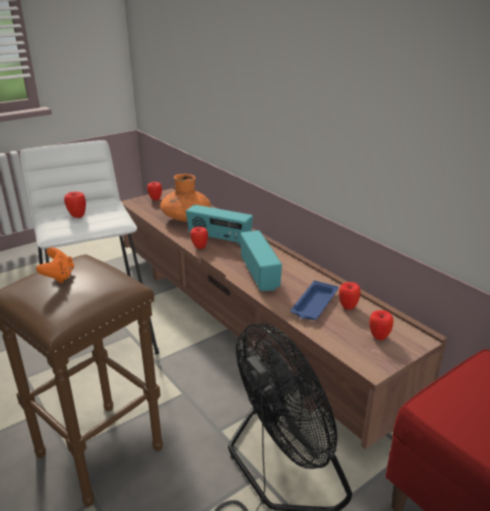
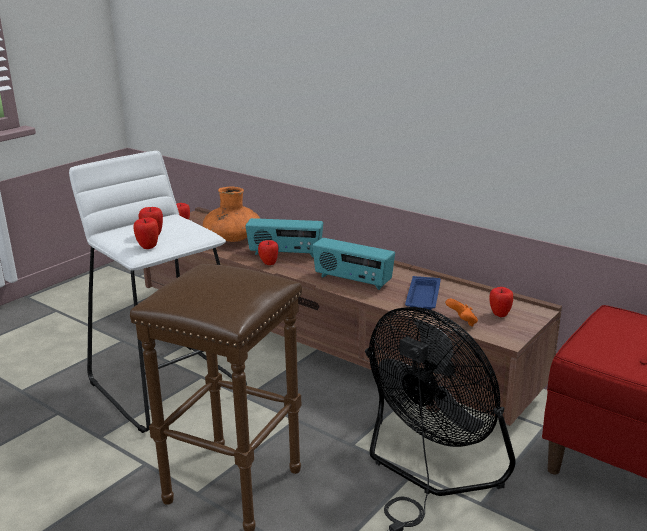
camera: 15 degrees left, 5 degrees down
(59, 277) = (206, 280): orange game controller -> orange game controller (462, 322)
(260, 275) = (352, 281): radio -> radio turned 150 degrees clockwise
(348, 306) = (456, 295): apple -> apple (148, 247)

